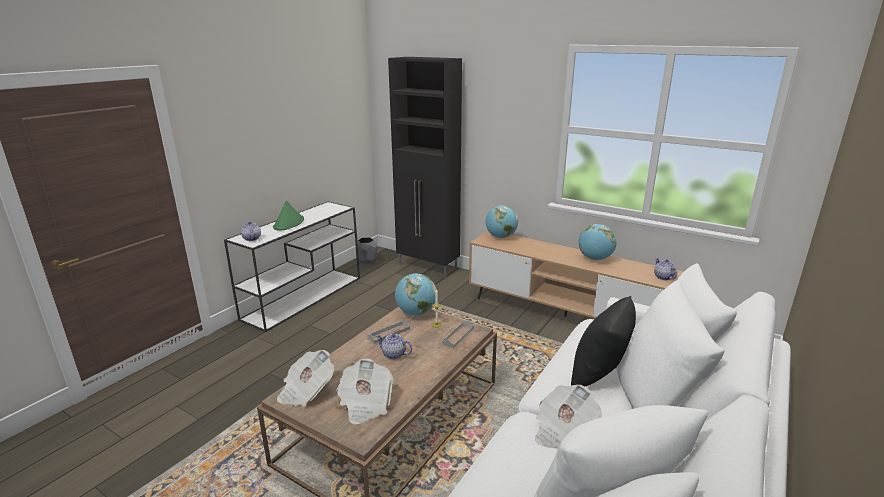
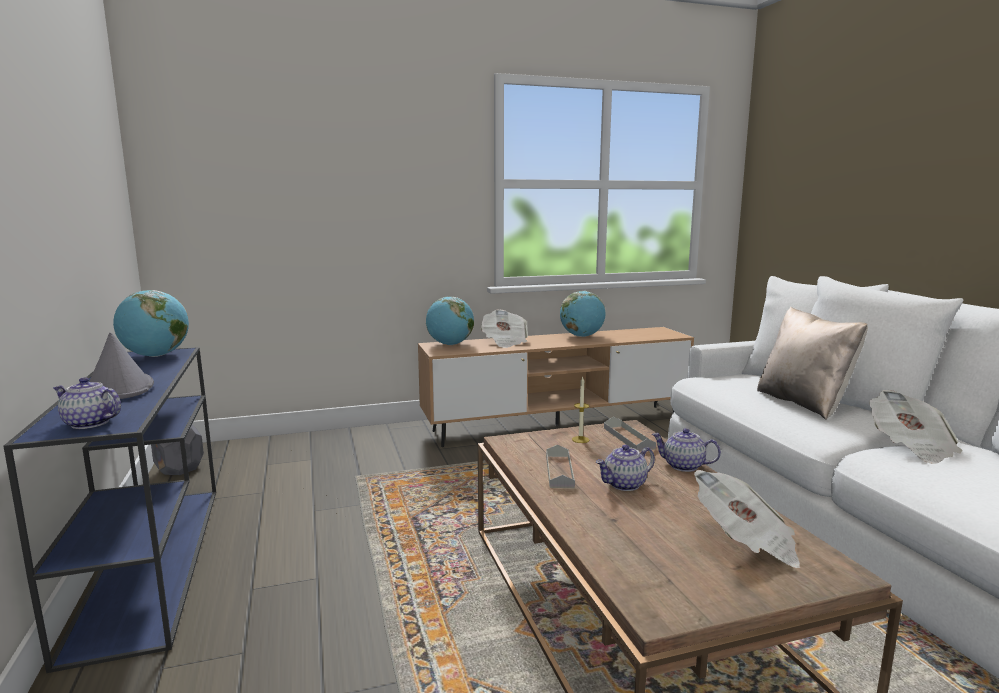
camera: 50 degrees left, 10 degrees down
(289, 223) = (119, 387): green hat -> grey hat
(304, 297) = (151, 560): white console table -> blue console table
(306, 391) = (657, 582): newspaper -> newspaper (504, 342)
(416, 313) = (530, 441): globe -> globe (156, 356)
(428, 267) = (304, 441): black cabinet -> none
(600, 373) = (804, 403): black pillow -> beige pillow
(663, 277) = (660, 333): teapot -> teapot (683, 466)

